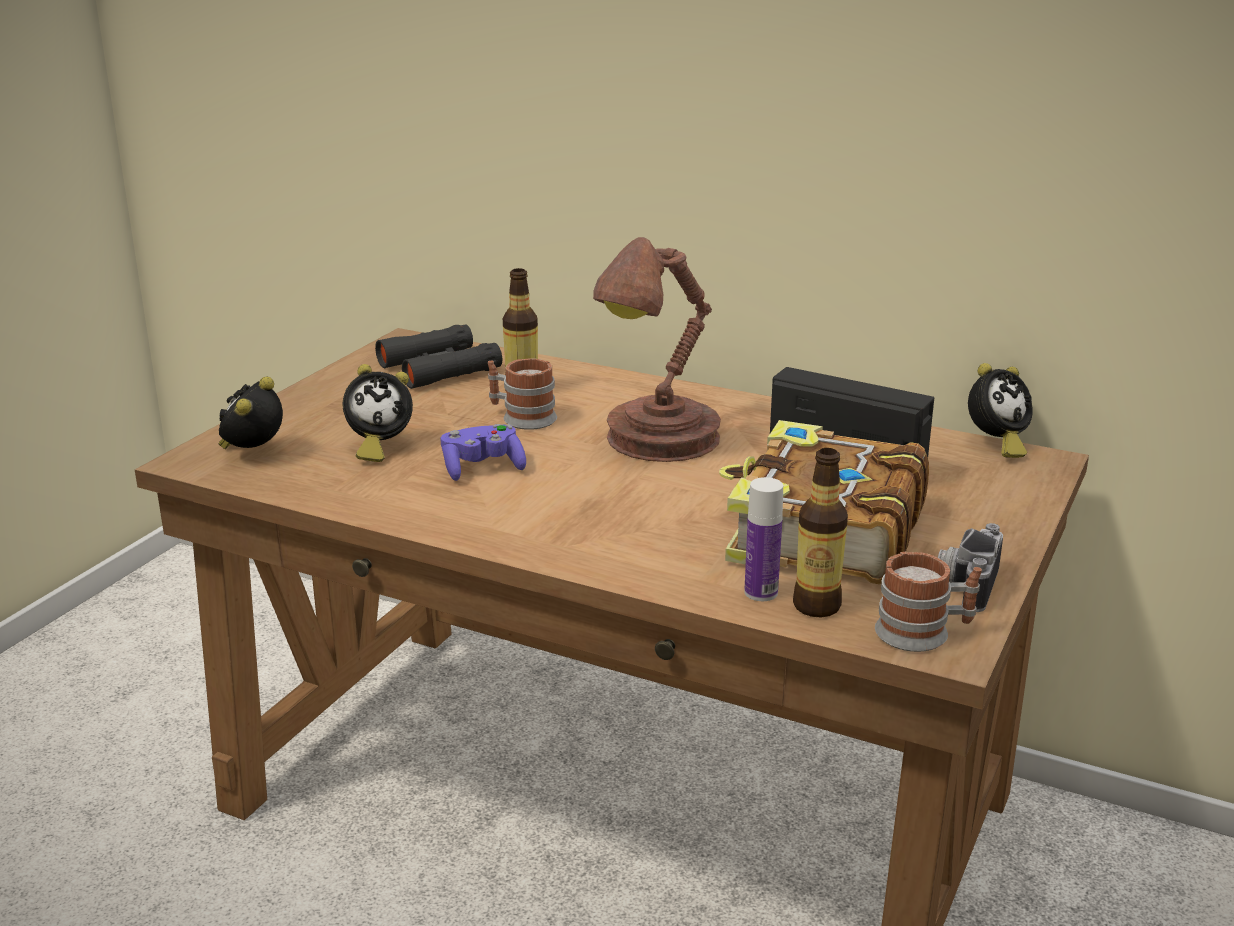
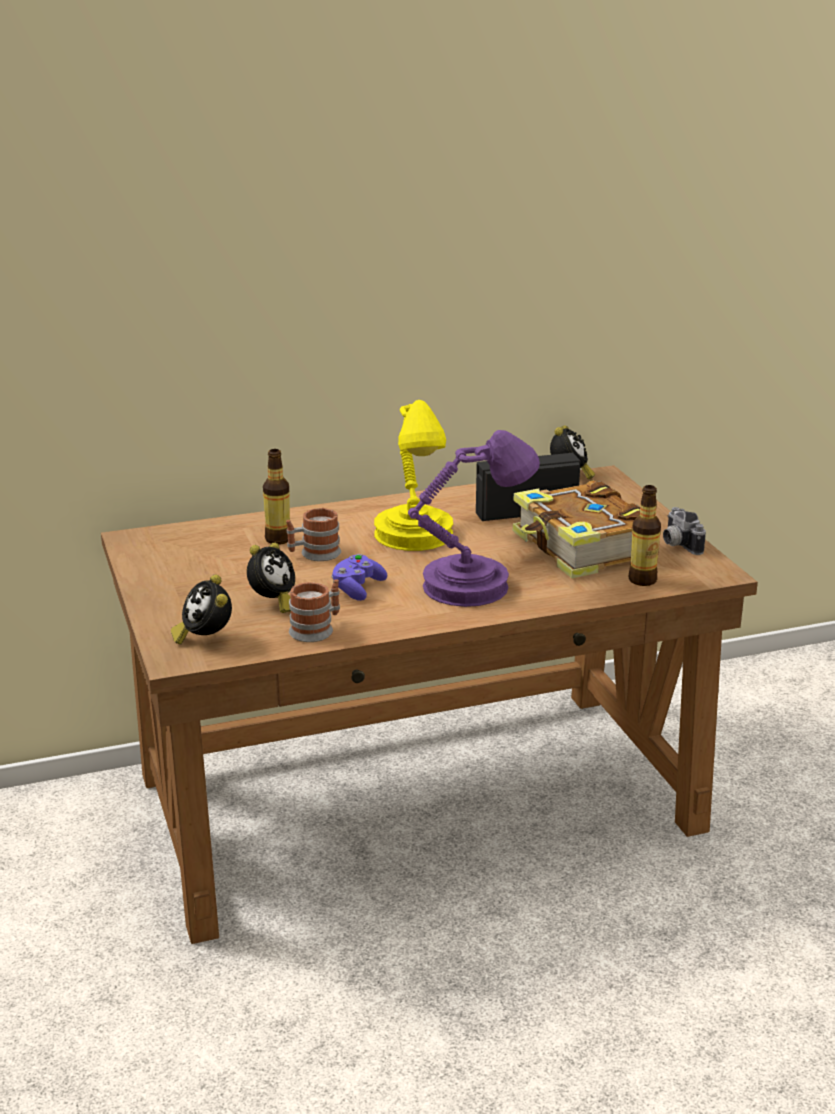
camera: 45 degrees left, 0 degrees up
(439, 368) = (194, 546): black binoculars -> none
(601, 518) = (473, 585): none -> purple table lamp
(658, 441) = (415, 537): brown table lamp -> yellow table lamp
(761, 592) = (610, 585): bottle -> none
(924, 633) = (700, 571): mug -> mug (317, 629)

